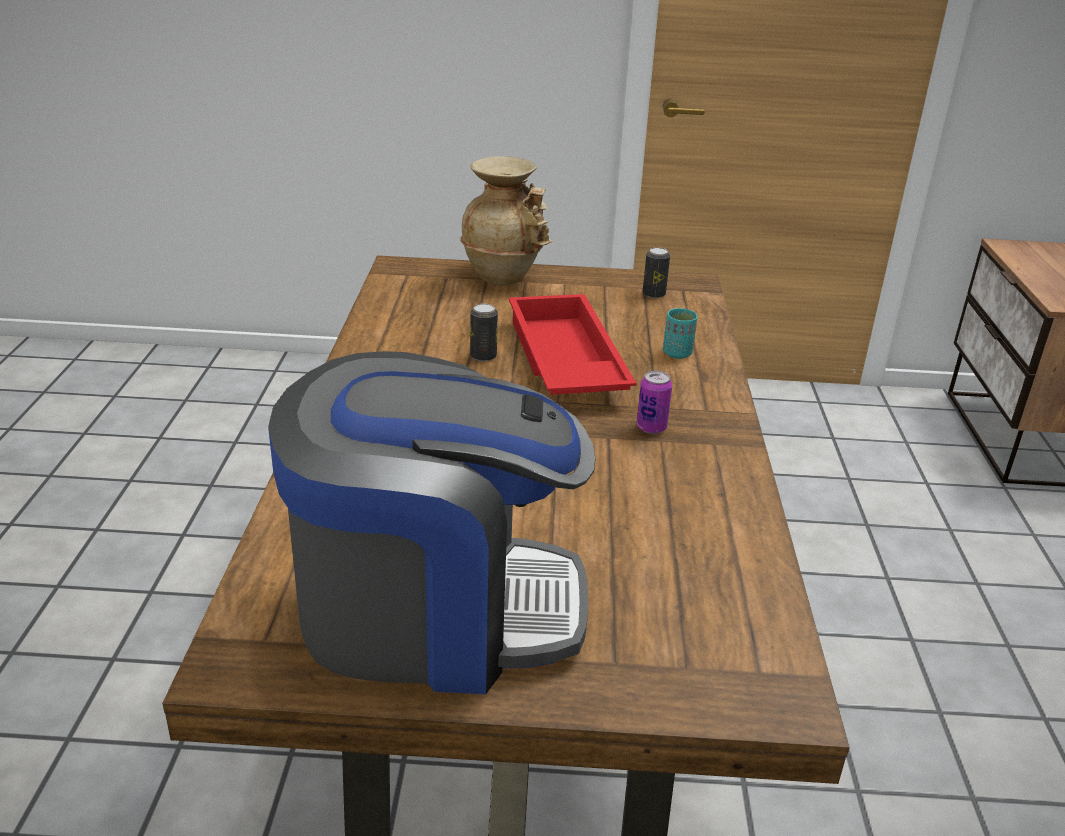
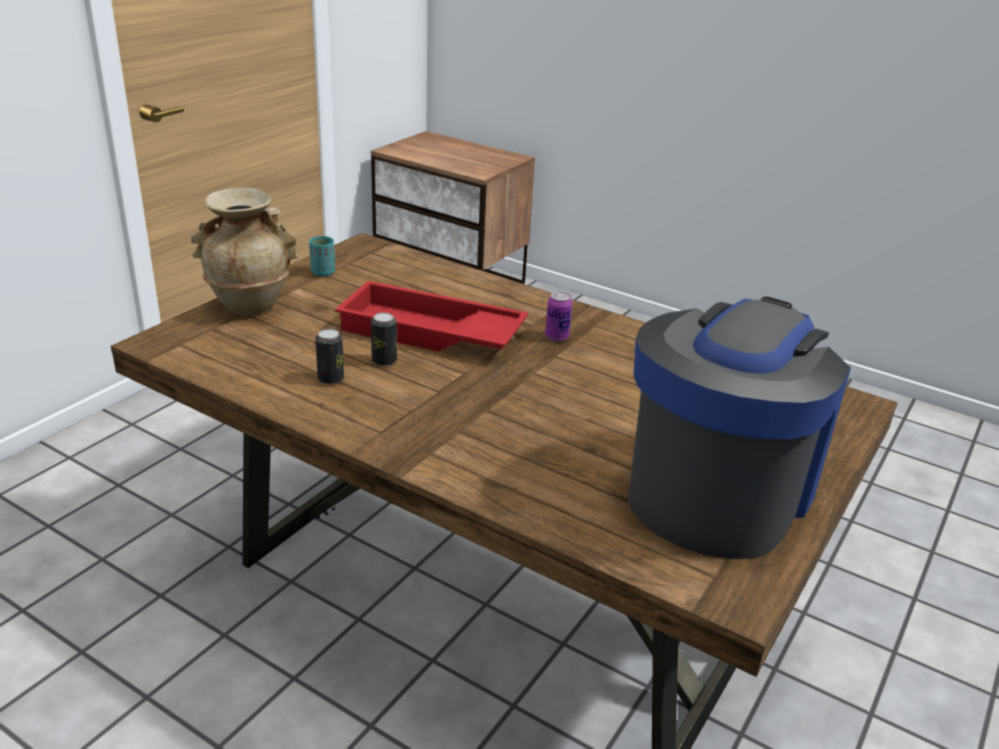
camera: 60 degrees left, 0 degrees up
(654, 294) = (365, 264): can -> can (330, 379)
(677, 353) = (465, 291): turquoise cup -> turquoise cup (323, 272)

